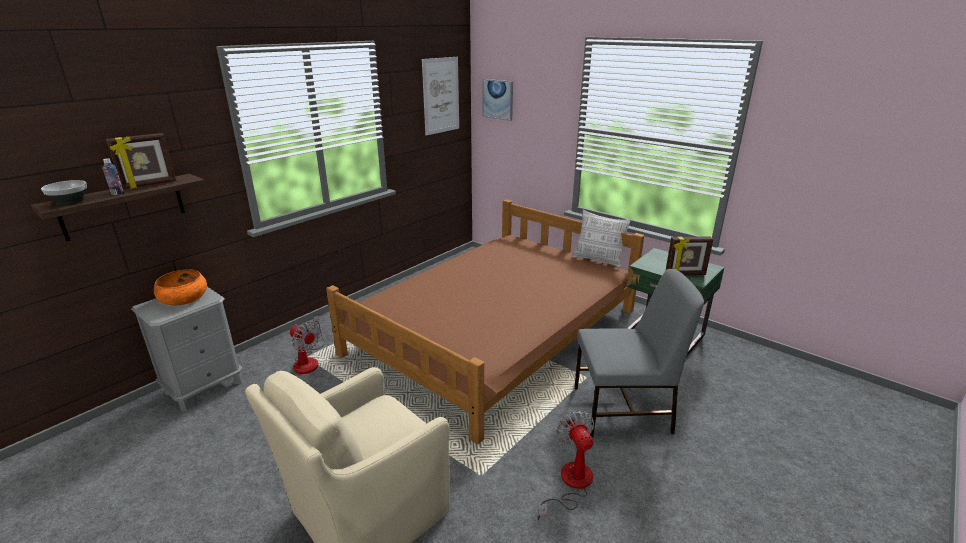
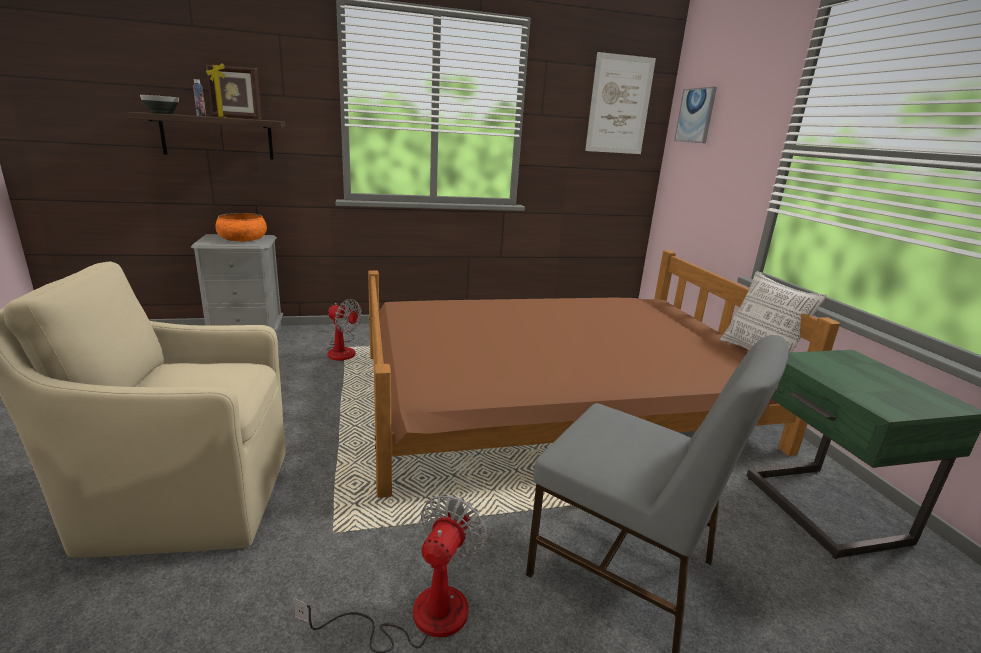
camera: 35 degrees right, 5 degrees down
(308, 361) = (342, 350): fan -> fan turned 45 degrees counterclockwise
(685, 274) = (871, 394): picture frame -> none

